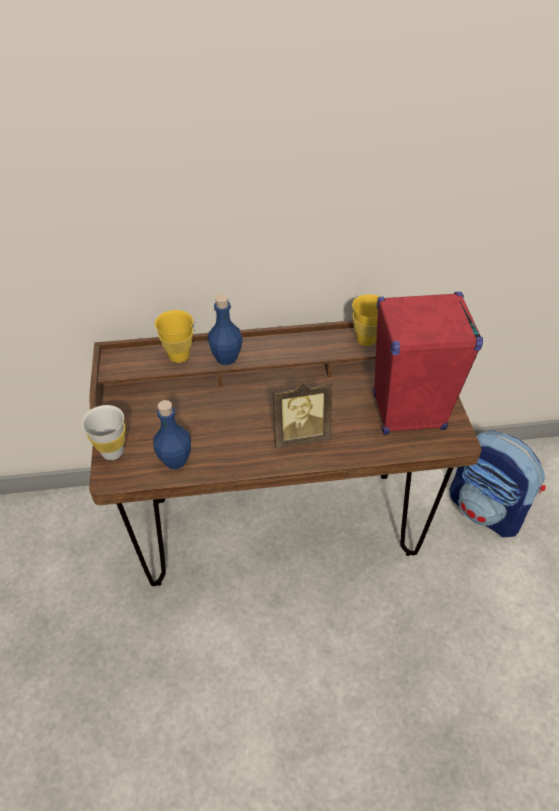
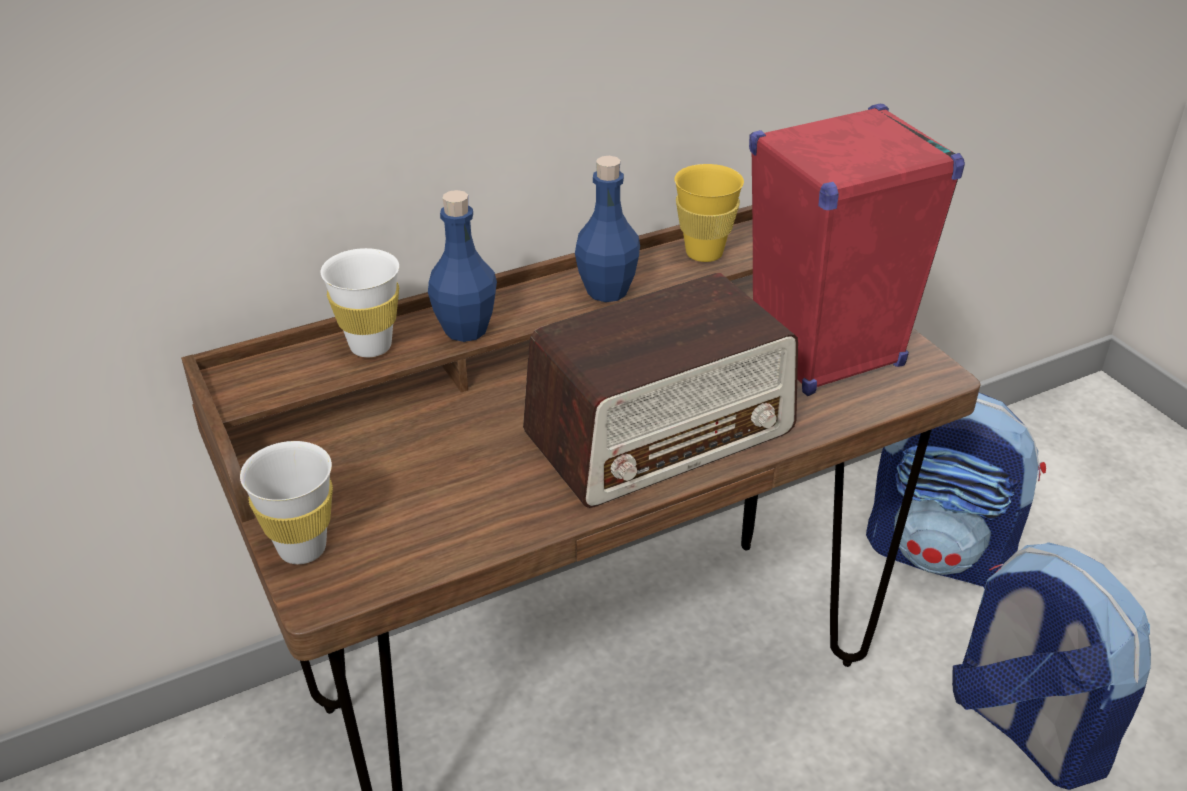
camera: 20 degrees left, 10 degrees down
(175, 460) = (442, 530): blue bottle -> blue bottle (607, 291)
(179, 356) = (370, 346): yellow cup -> white cup
(300, 436) = (661, 433): picture frame -> radio
(484, 616) = (1024, 727): none -> backpack

